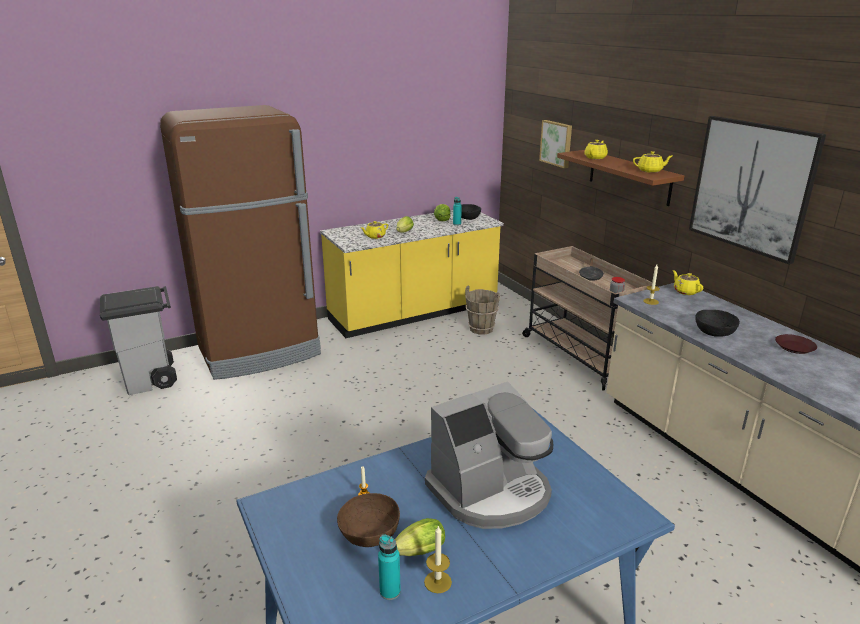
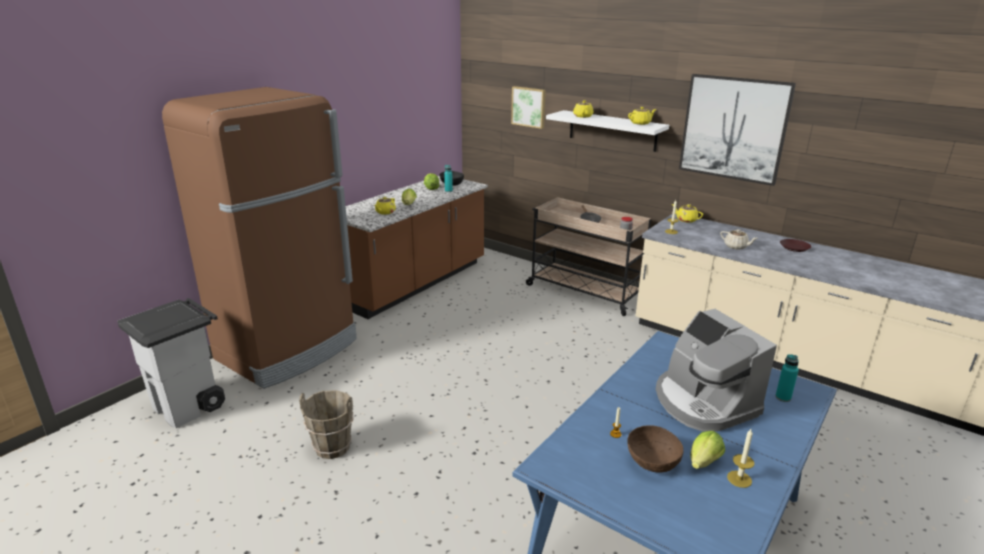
camera: 25 degrees left, 0 degrees up
(390, 591) = (715, 498): turquoise bottle -> turquoise bottle (783, 397)
(414, 313) = (414, 283): yellow counter -> brown counter
(481, 329) = (486, 286): brown bucket -> brown bucket (332, 447)
(491, 492) = (703, 402): coffee machine -> coffee machine turned 120 degrees clockwise
(629, 177) = (612, 130): brown shelf -> white shelf
(714, 332) = (736, 246): black bowl -> beige teapot

